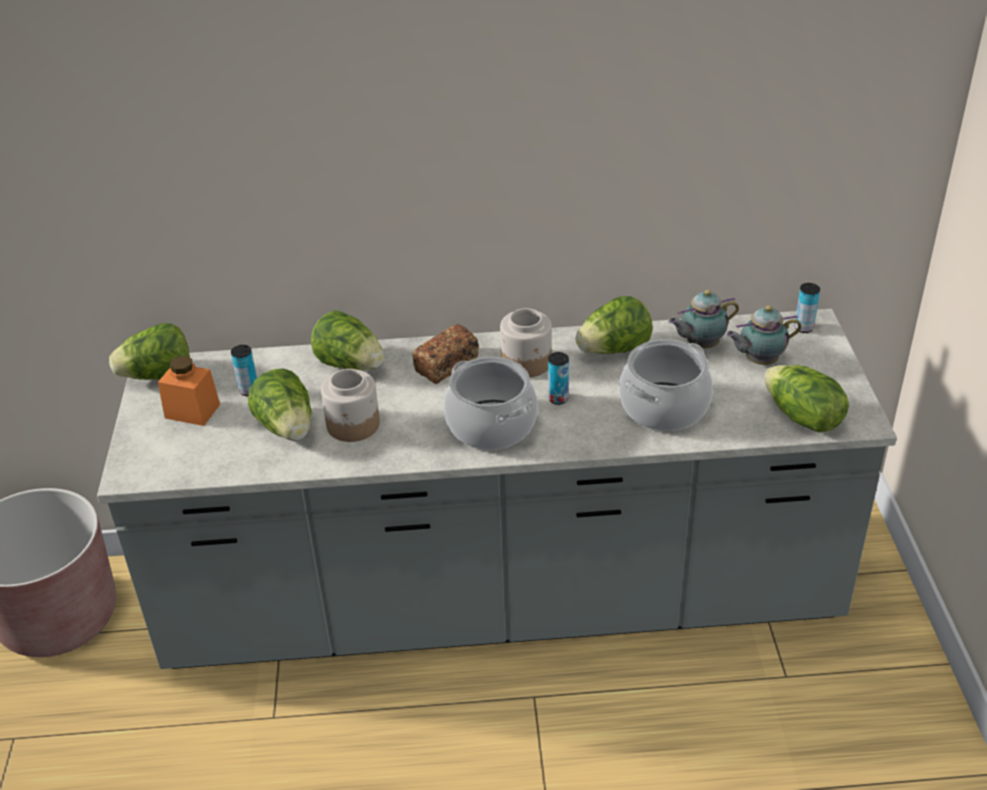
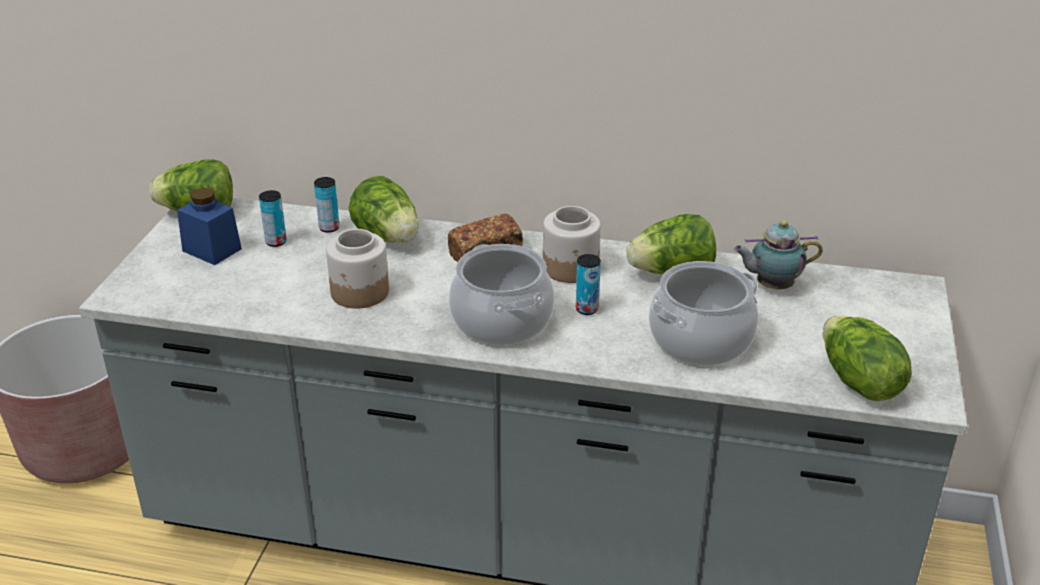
camera: 15 degrees right, 5 degrees down
(192, 411) = (212, 250): orange jar -> blue jar
(287, 428) = (293, 283): lettuce -> none
(758, 361) = (832, 314): teapot -> none
(803, 328) = (901, 291): can -> can (329, 228)

